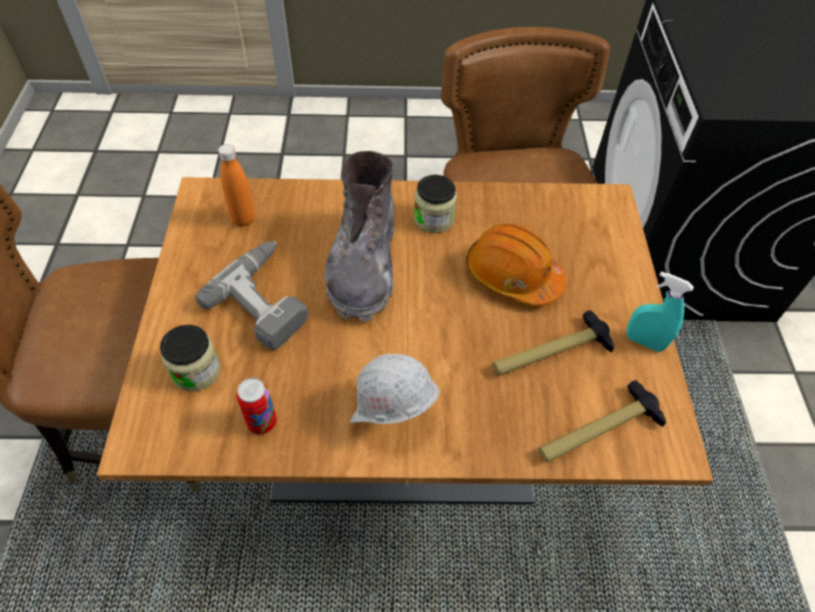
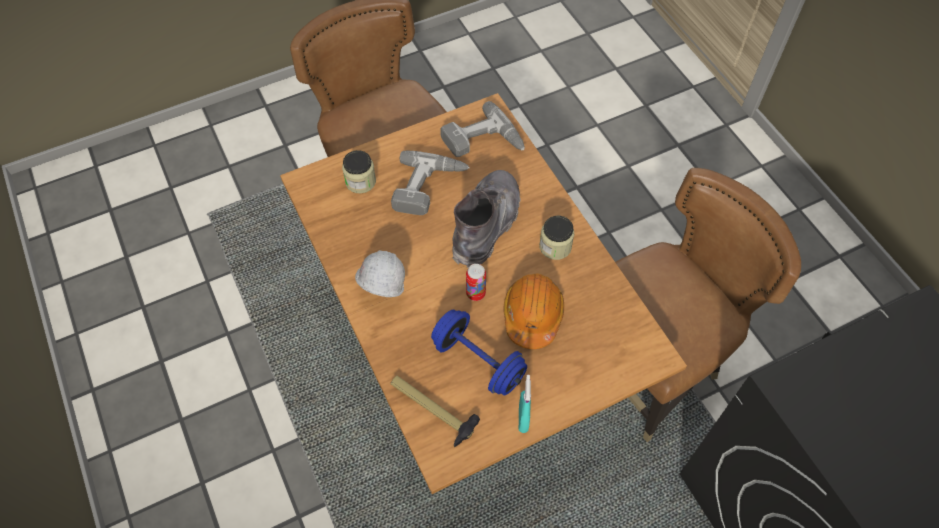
camera: 65 degrees right, 5 degrees up
(243, 219) = (483, 143): orange bottle -> power drill
(262, 422) = (345, 229): can -> can (475, 293)
(363, 266) = (486, 225): grey boot -> grey boot turned 135 degrees clockwise
(550, 353) = (478, 361): hammer -> blue dumbbell

